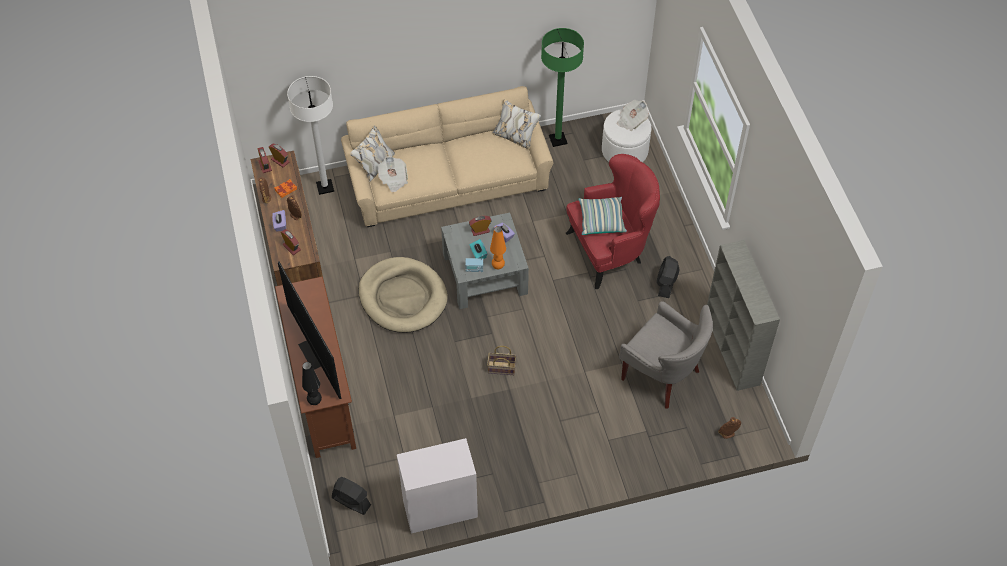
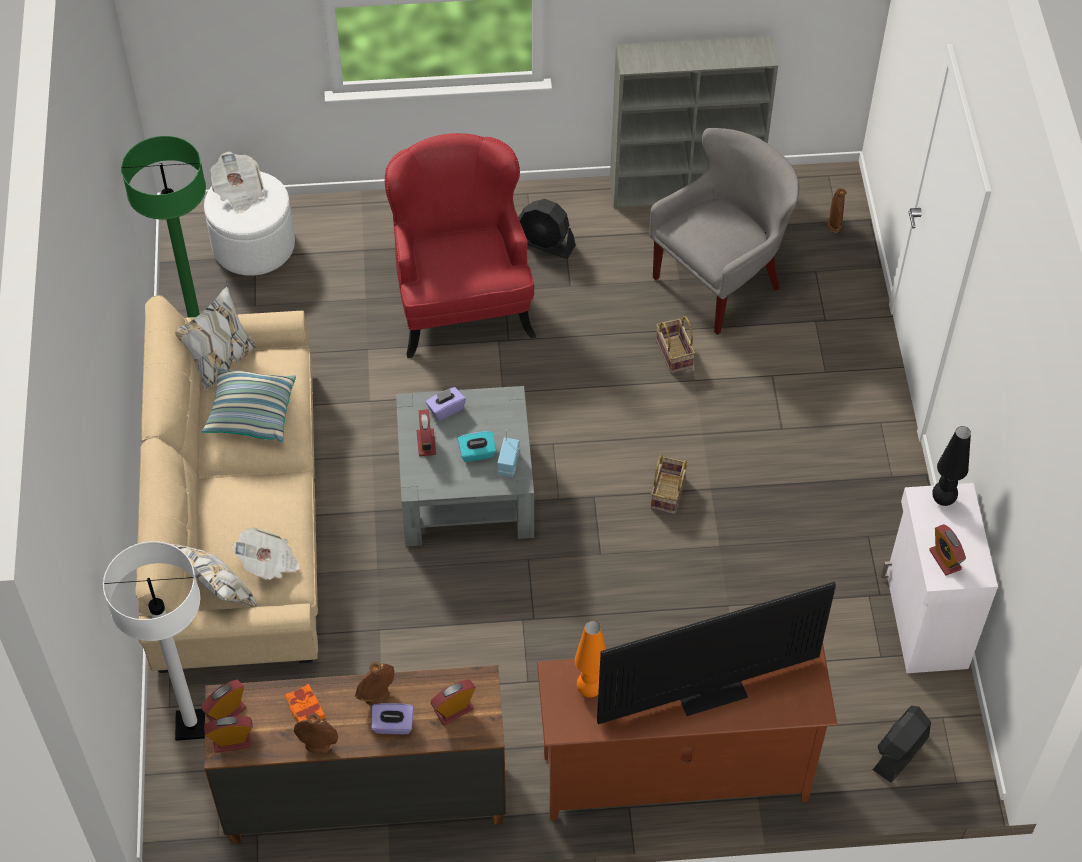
camera: 80 degrees left, 0 degrees up
(315, 401) = (816, 699): black table lamp -> black table lamp (943, 499)
(403, 297) = (489, 622): beige dog bed -> none
(419, 462) = (945, 559): none -> alarm clock
(498, 266) = (511, 428): orange table lamp -> orange table lamp (590, 690)
(601, 220) = (458, 262): pillow -> pillow (251, 413)
(601, 358) = (673, 353): none -> basket

